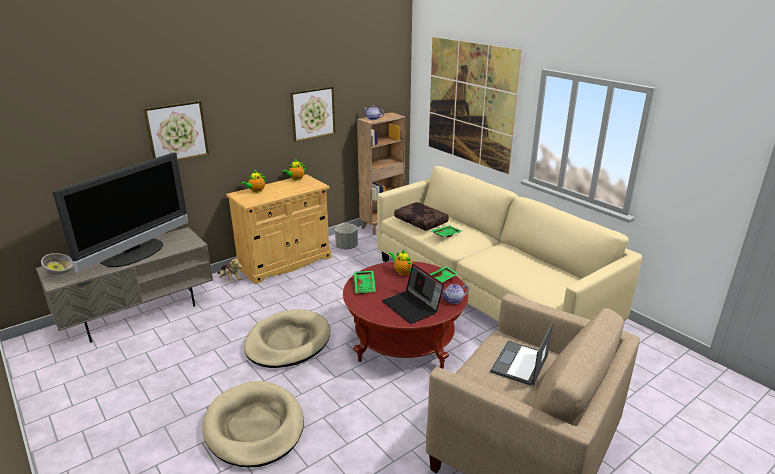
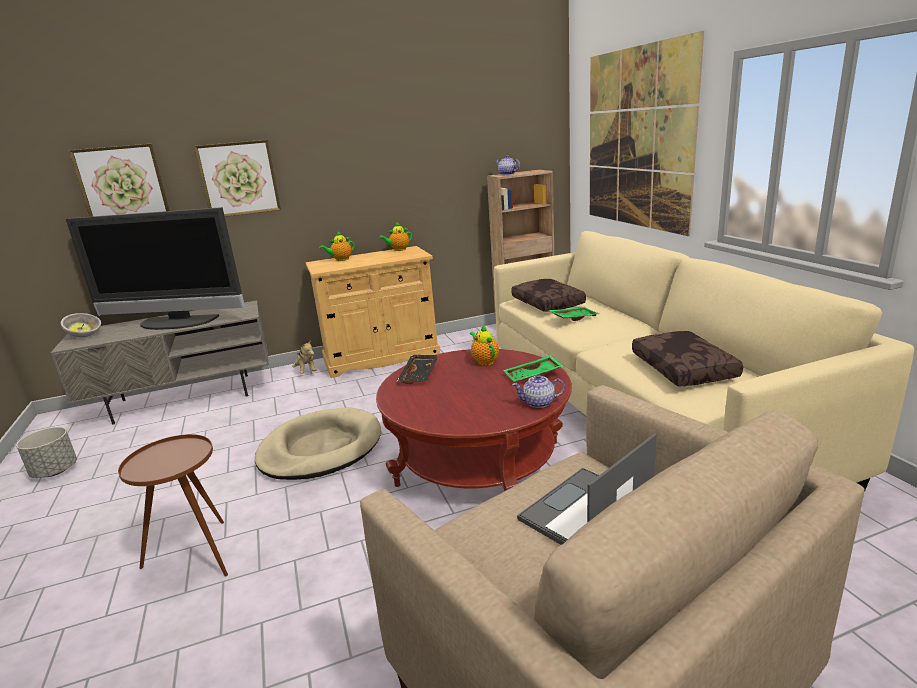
camera: 20 degrees right, 5 degrees down
(136, 254) = (176, 323): television -> television turned 45 degrees clockwise
(254, 427) = (197, 557): beige dog bed -> brown side table
(312, 113) = (423, 166): picture -> picture (122, 185)
(346, 247) = (467, 344): grey planter -> grey planter (55, 471)
(365, 286) = (420, 374): green tray -> black tray
(412, 306) = (468, 406): laptop -> none
(528, 271) = (684, 369): none -> brown pillow

